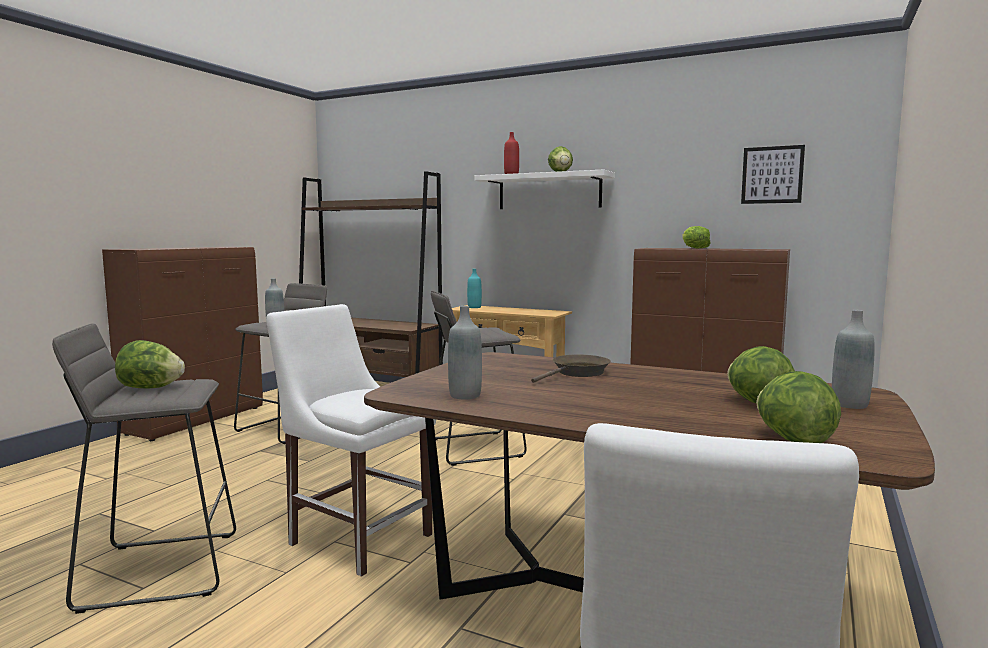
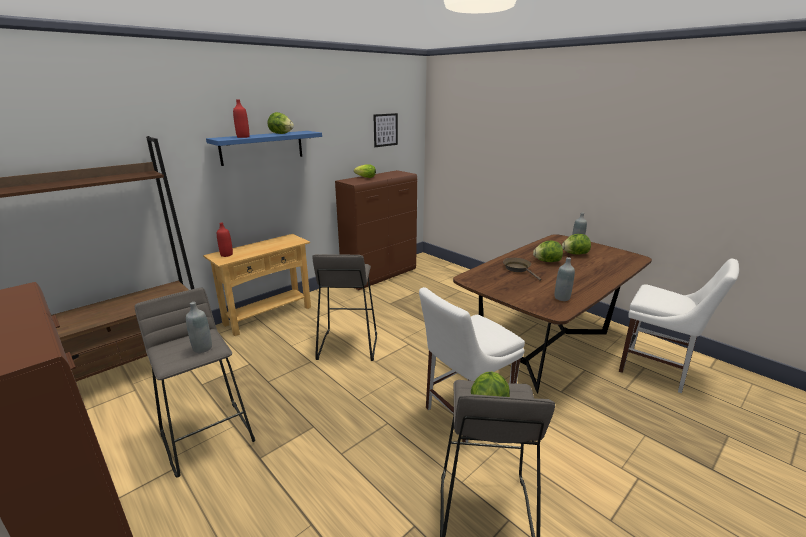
camera: 70 degrees left, 15 degrees up
(474, 307) = (226, 255): turquoise bottle -> red bottle
(549, 192) = (262, 147): white shelf -> blue shelf
(793, 440) = (621, 261): lettuce -> lettuce (547, 261)

